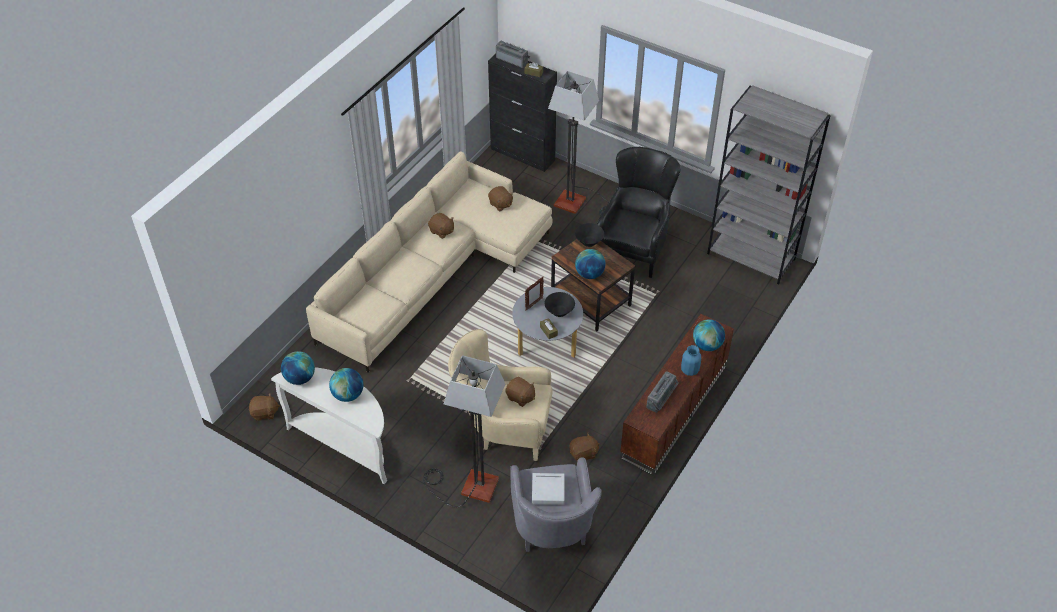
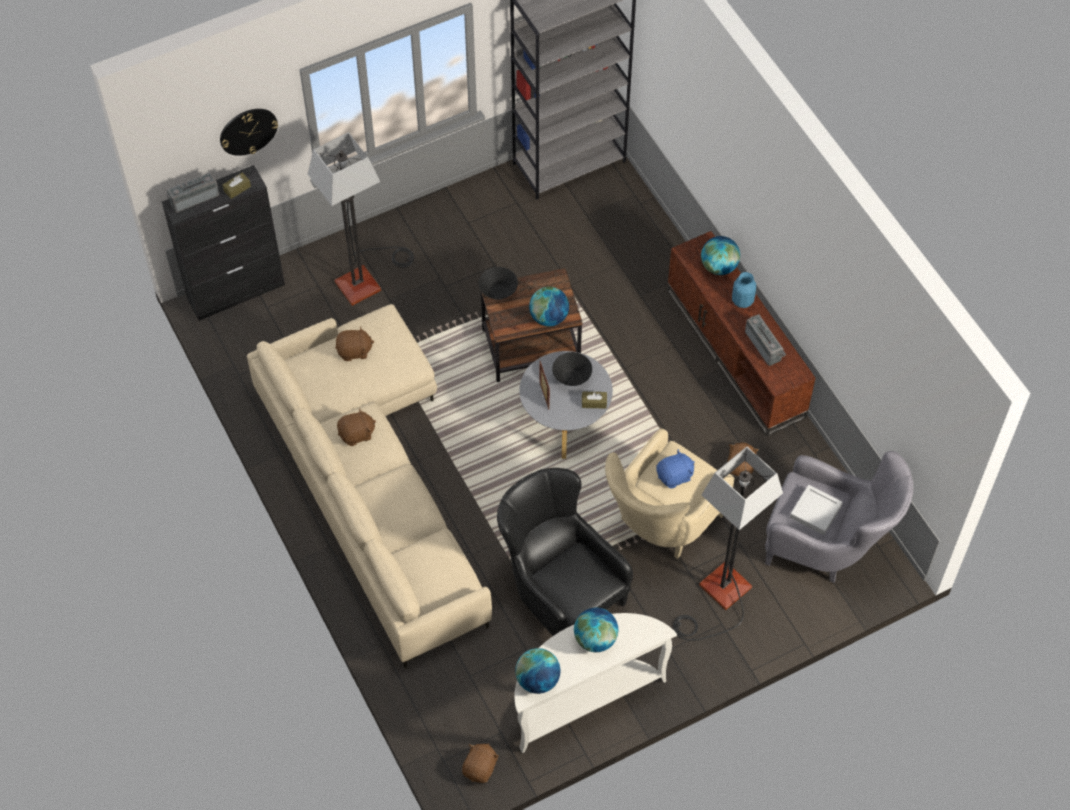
camera: 60 degrees left, 10 degrees up
(520, 397) = (675, 476): brown plush toy -> blue plush toy
(561, 45) = (248, 131): none -> wall clock
(634, 247) = (477, 261): black armchair -> black armchair (560, 592)

